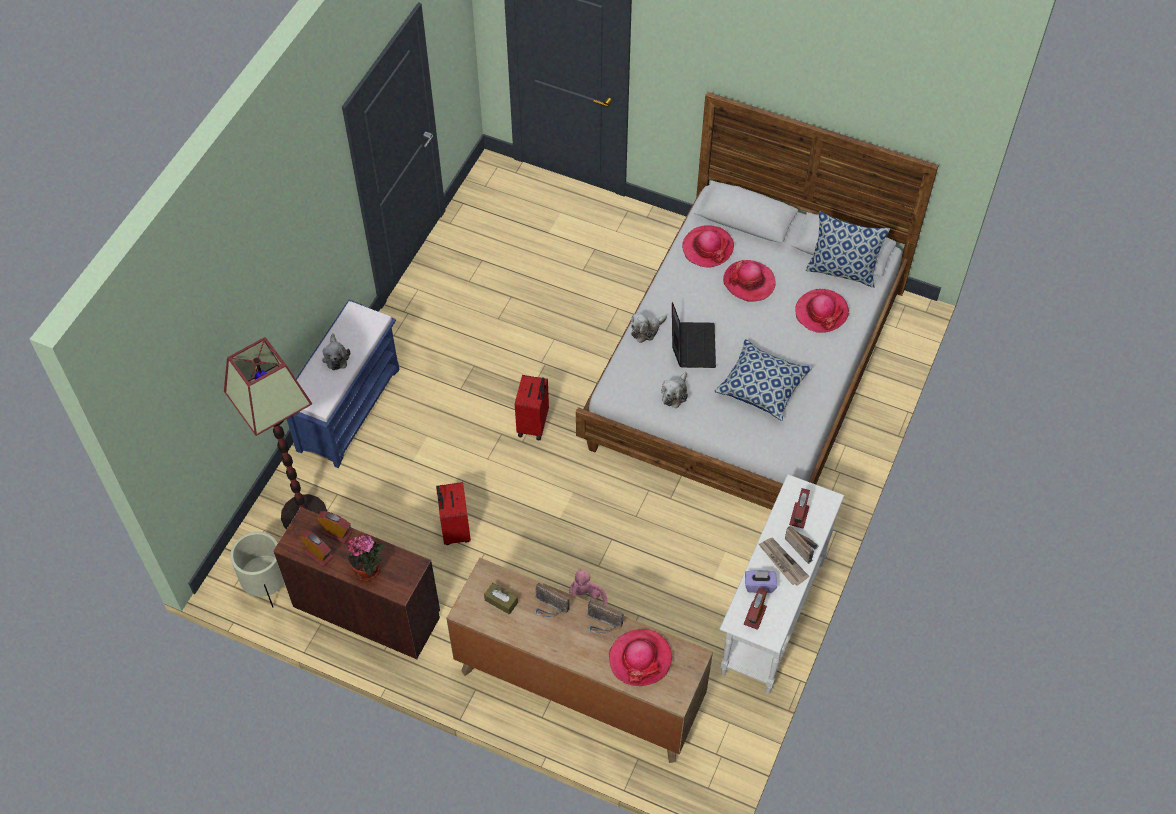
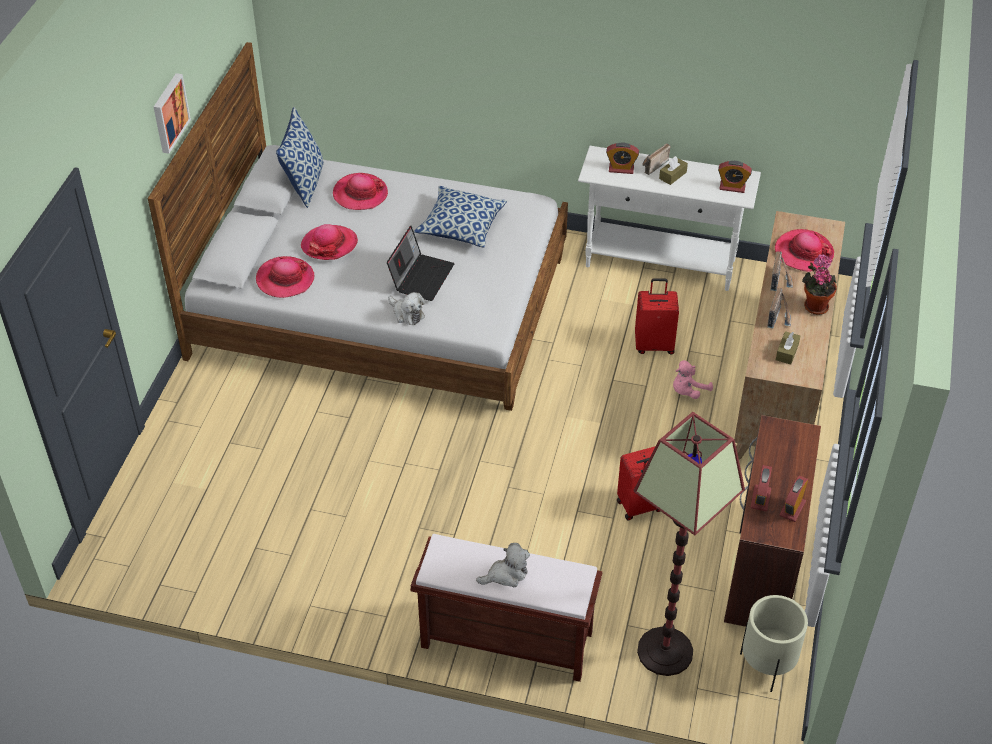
camera: 100 degrees left, 10 degrees down
(348, 408) = (505, 640): blue bench -> brown bench
(369, 570) = (793, 462): potted plant -> potted plant (814, 305)
(534, 424) = (489, 460): red suitcase -> red suitcase (654, 344)
(675, 394) = (484, 284): plush toy -> none
(691, 345) = (421, 276): laptop -> laptop turned 120 degrees clockwise
(759, 585) = (701, 187): purple tissue box -> none
(778, 82) = (169, 112): none -> picture
(782, 562) = (672, 175): newspaper -> brown tissue box

